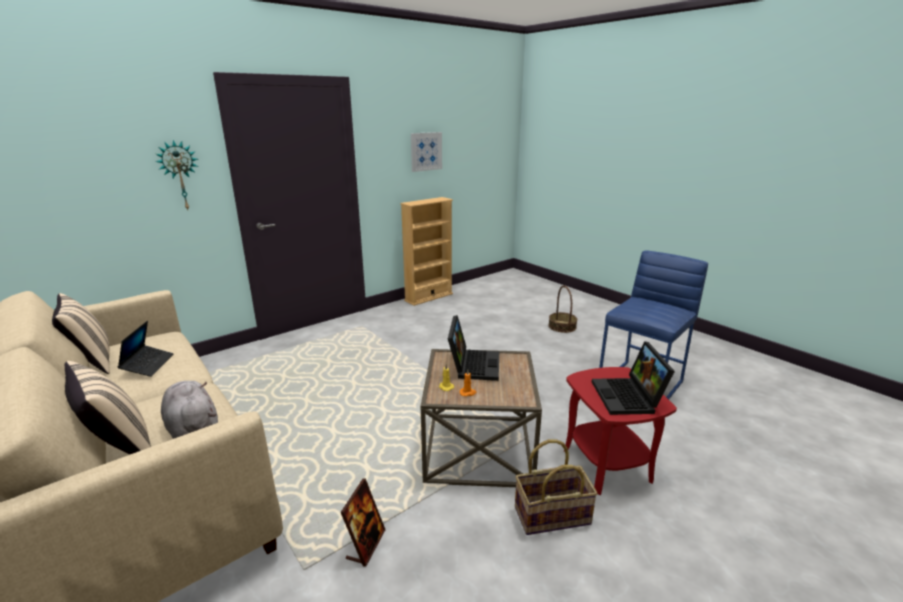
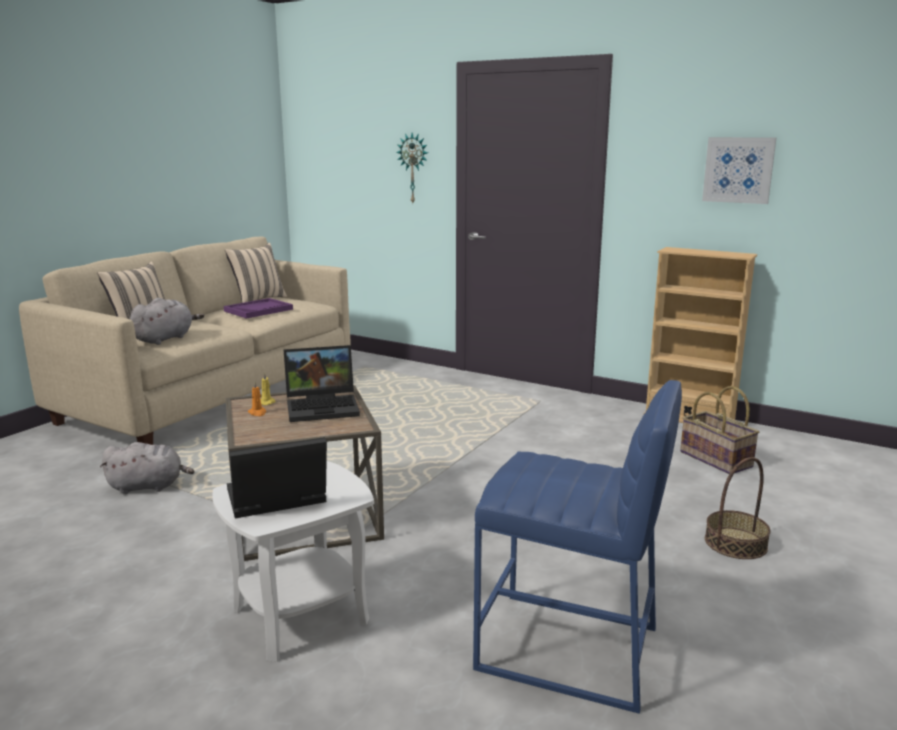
camera: 70 degrees right, 5 degrees down
(148, 365) = (258, 310): laptop -> purple tray
(366, 545) = (149, 486): picture frame -> grey plush toy
(552, 514) = (193, 578): basket -> basket (717, 459)
(607, 464) = (301, 616): red side table -> white side table

